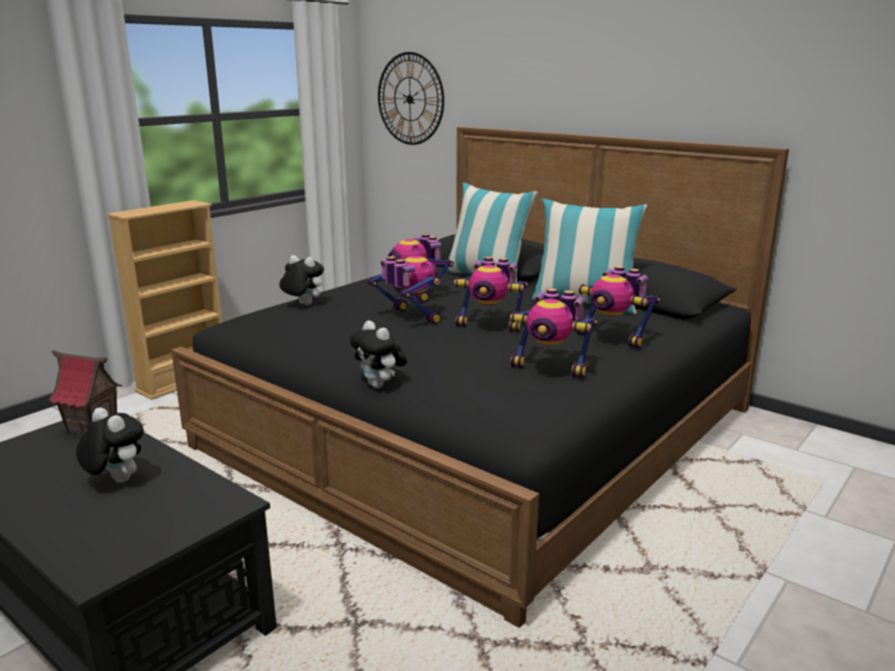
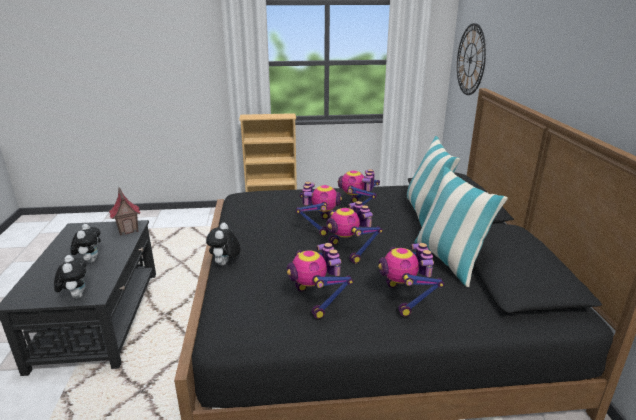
camera: 45 degrees right, 5 degrees up
(303, 304) = (289, 194): plush toy -> plush toy (76, 296)

